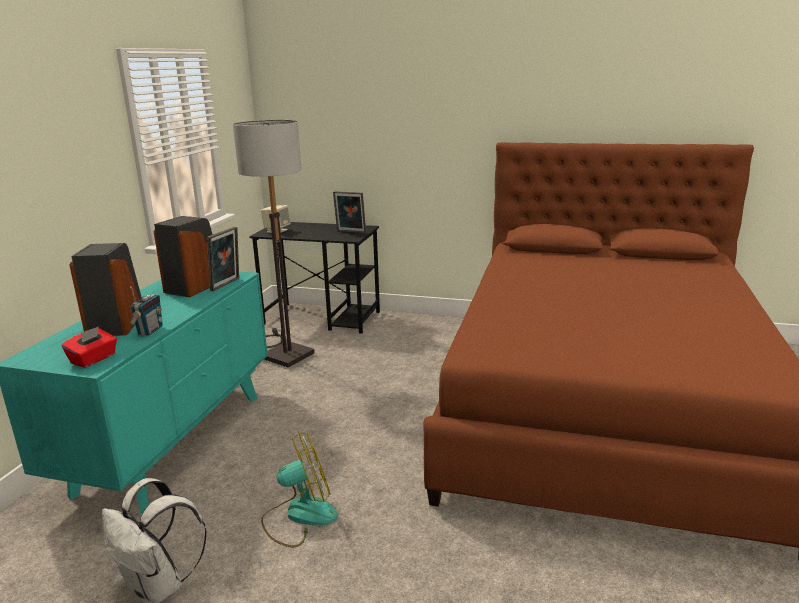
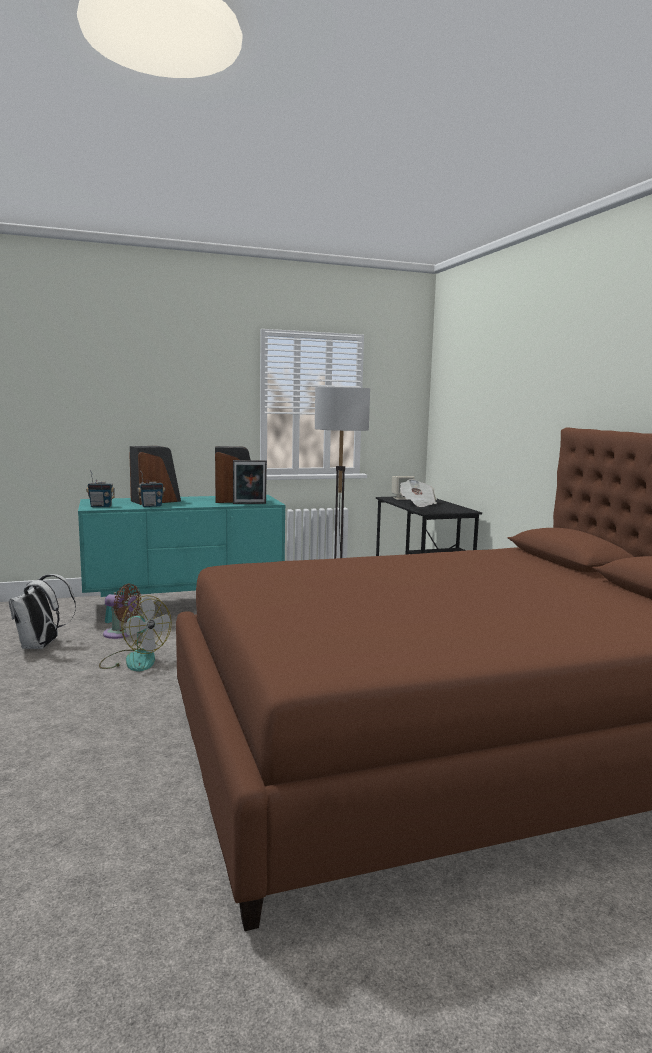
camera: 55 degrees right, 10 degrees down
(94, 359) = (101, 506): red tissue box -> radio
(202, 508) = (121, 634): none -> brown fan
(311, 232) = (417, 504): none -> newspaper
(350, 232) = (443, 509): picture frame -> none

